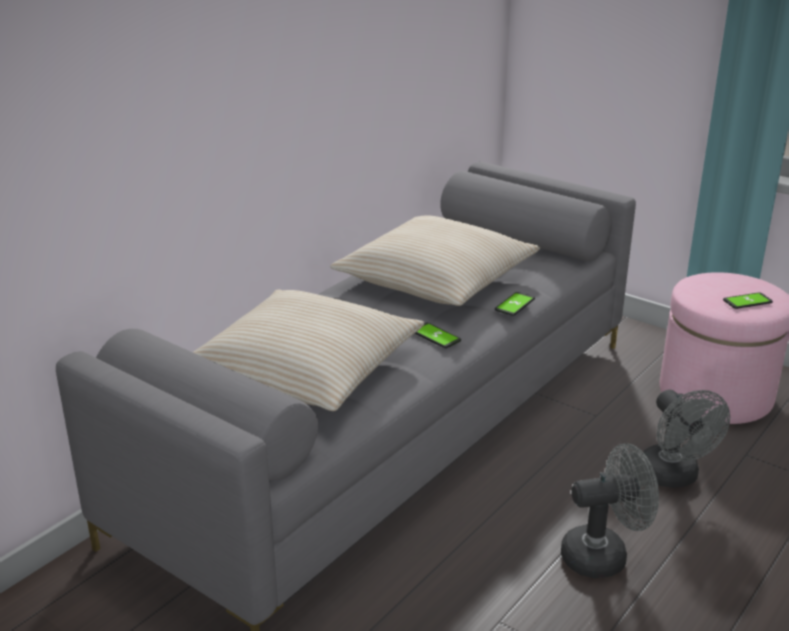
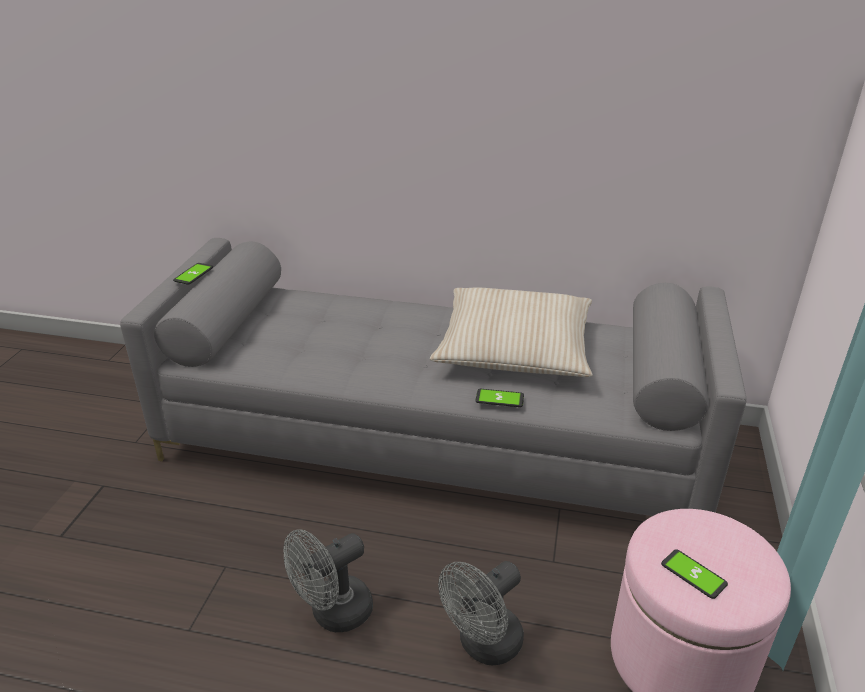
camera: 65 degrees right, 5 degrees up
(304, 369) = (319, 332): beige pillow -> none
(435, 336) = (407, 372): phone -> phone (193, 274)
(604, 555) = (333, 614): grey fan -> grey fan turned 90 degrees clockwise

